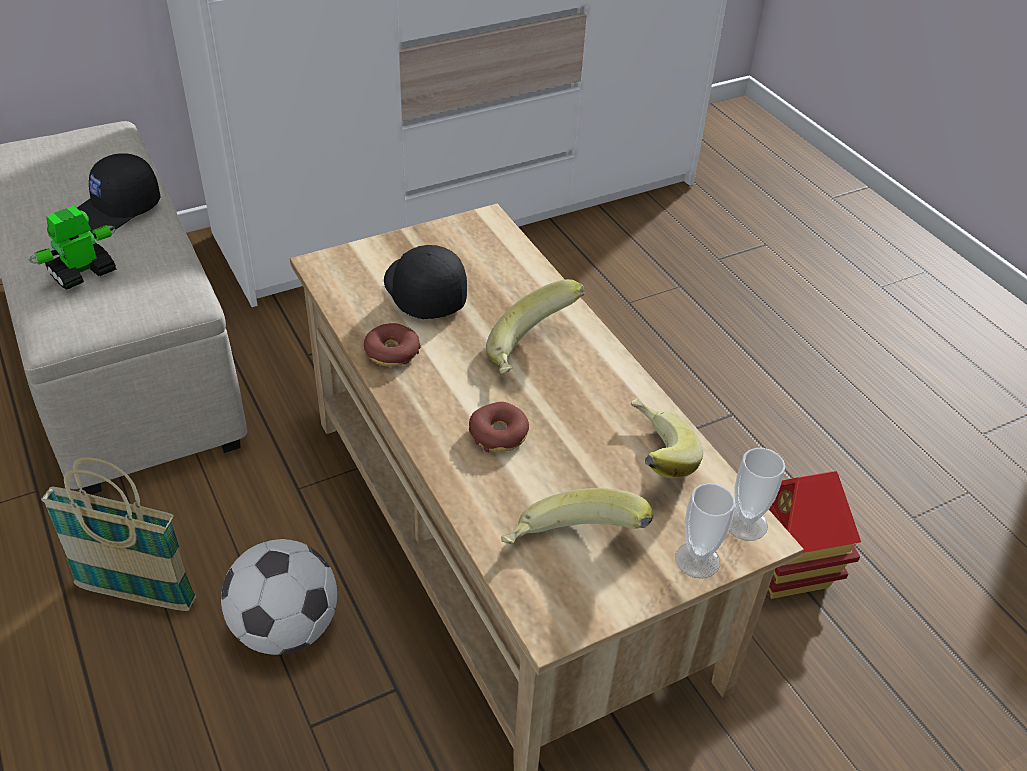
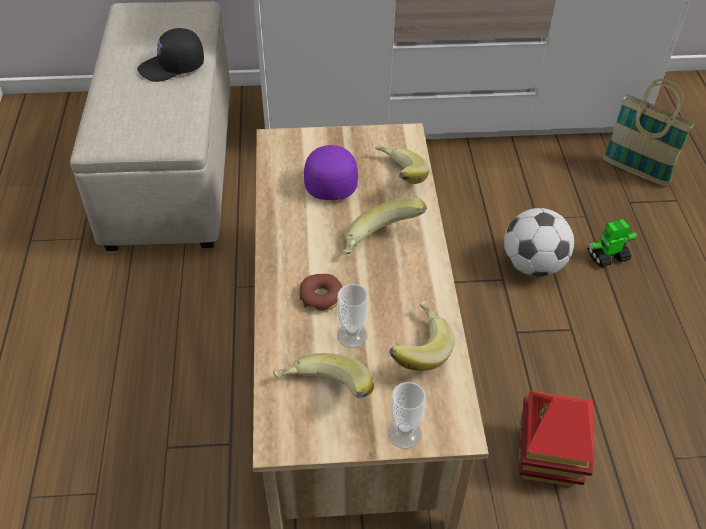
camera: 25 degrees right, 5 degrees up
(82, 273) = (130, 106): toy robot -> toy robot (607, 256)
(137, 595) = (107, 325): basket -> basket (635, 172)
(286, 628) = (183, 378): football -> football (532, 265)
(391, 352) = (284, 216): donut -> none
(422, 293) = (329, 178): black cap -> purple cap
(505, 272) = (396, 178): none -> banana
(745, 523) = (456, 419): cup -> cup (352, 335)

